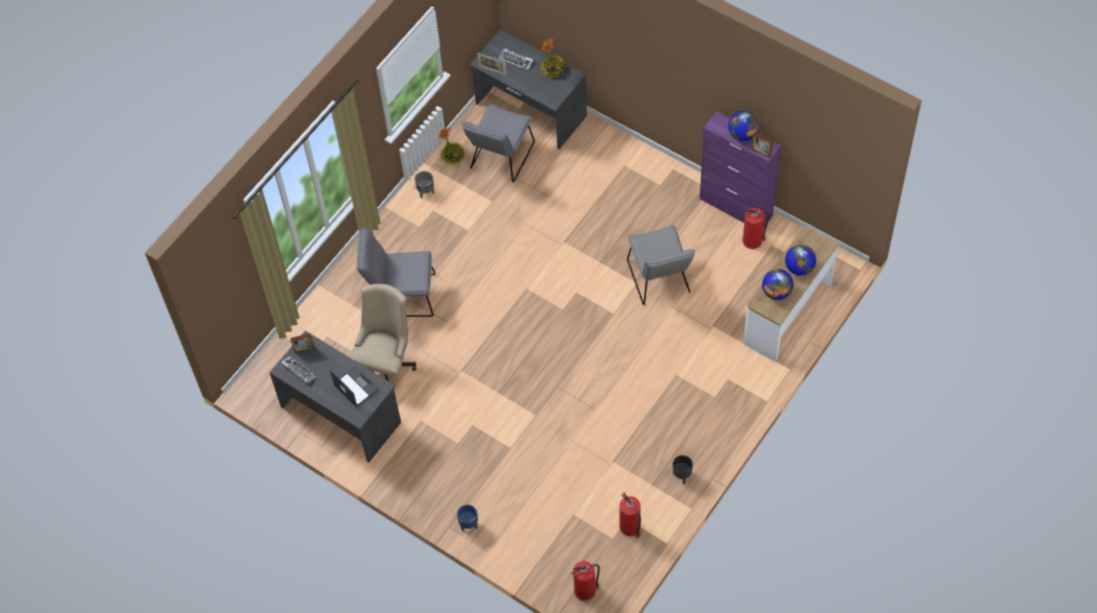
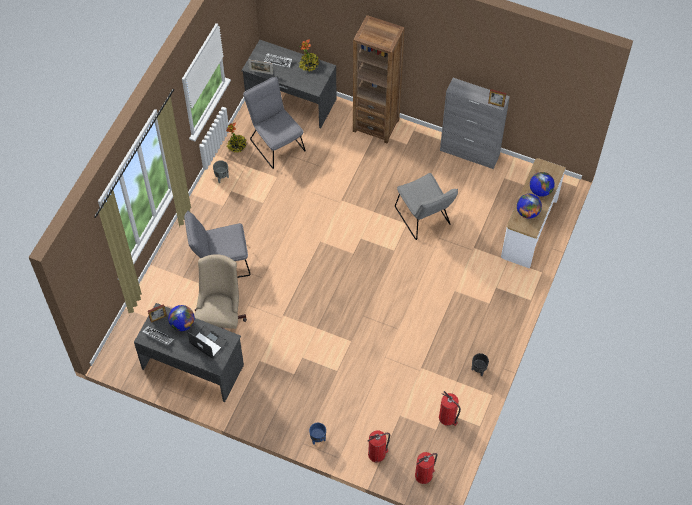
camera: 15 degrees left, 0 degrees up
(500, 159) = (275, 142): grey chair -> grey chair turned 135 degrees clockwise
(628, 156) = (376, 125): none -> brown bookcase
(736, 207) = (470, 153): purple cabinet -> grey cabinet
(742, 134) = (478, 92): globe -> globe (182, 324)
(753, 240) = (489, 176): fire extinguisher -> fire extinguisher (377, 454)

